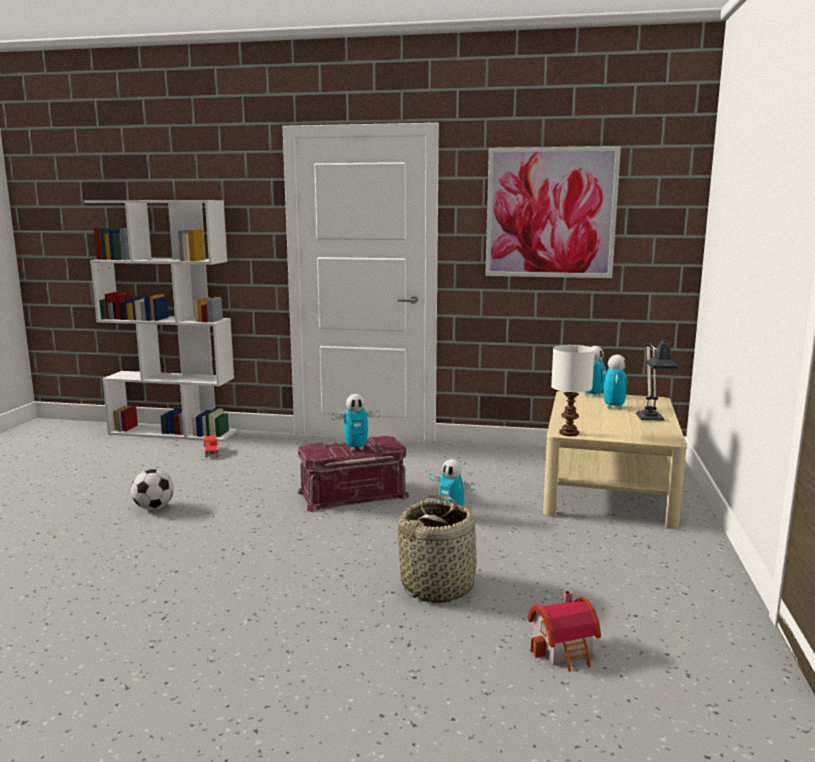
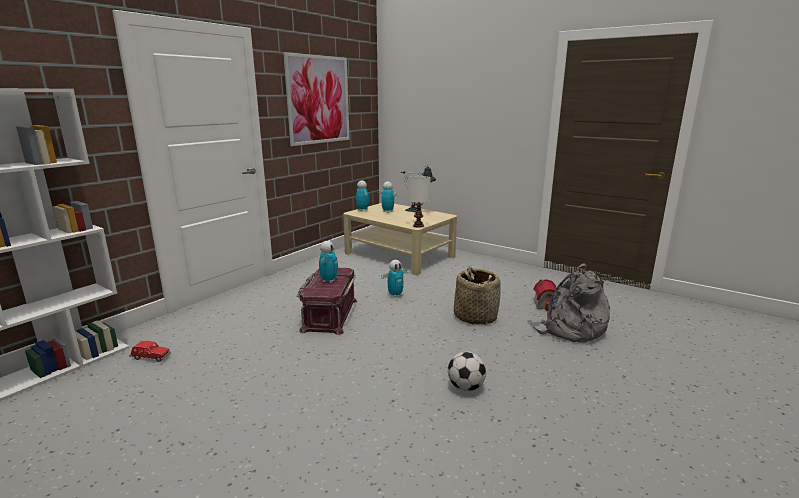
camera: 65 degrees left, 5 degrees up
(154, 508) = (252, 401): football -> football (466, 387)
(473, 686) = (569, 329): none -> grey backpack

